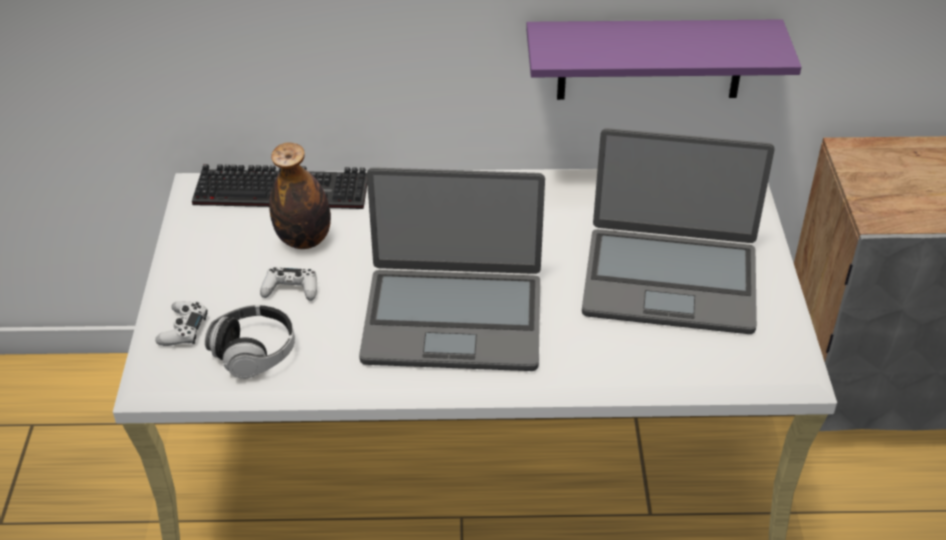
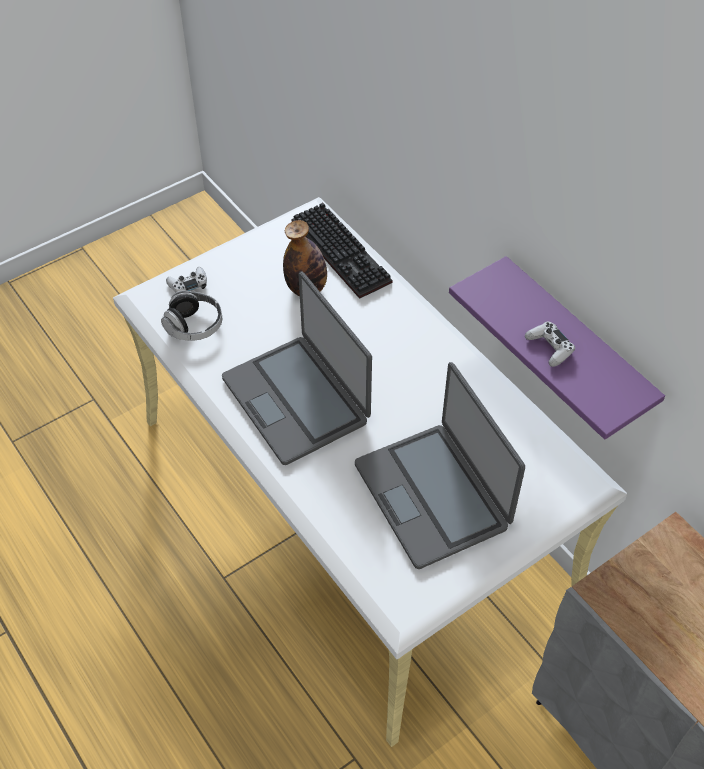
camera: 55 degrees right, 10 degrees up
(291, 289) = (258, 309): white game controller -> white game controller (549, 348)

